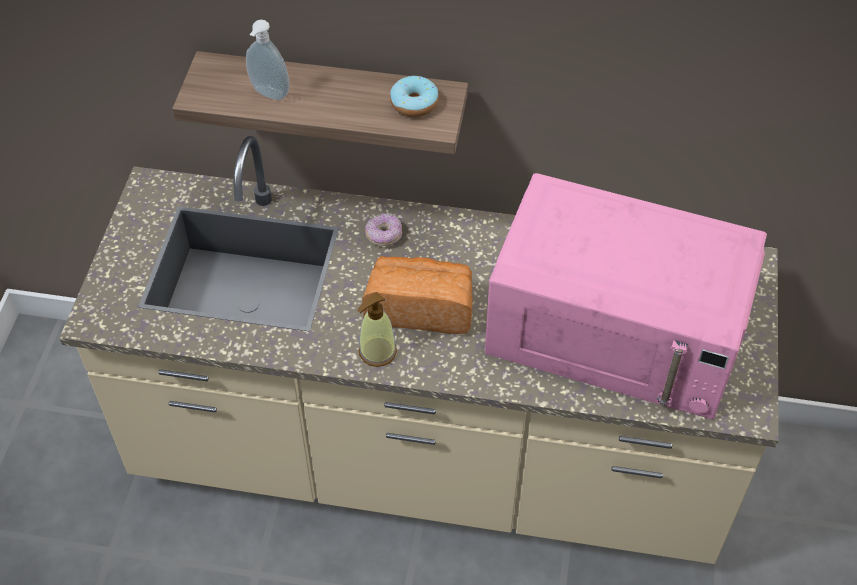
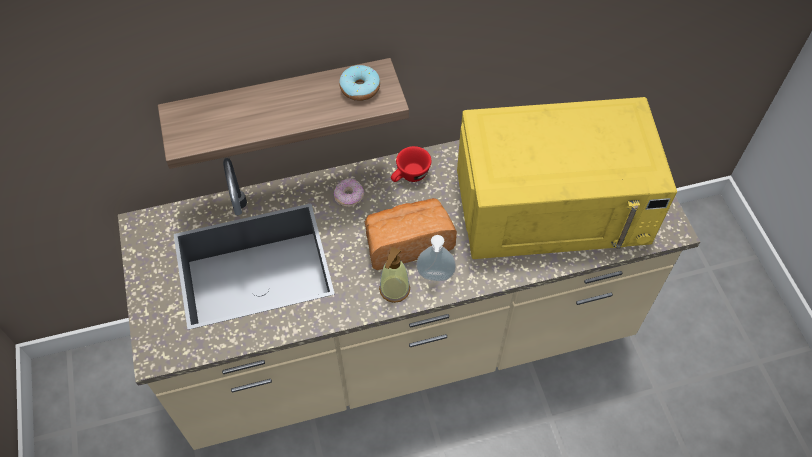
camera: 25 degrees left, 5 degrees up
(268, 95) = (240, 121): soap dispenser -> soap dispenser (435, 277)
(465, 238) = (409, 176): none -> red cup
(617, 329) = (553, 204): pink microwave -> yellow microwave

